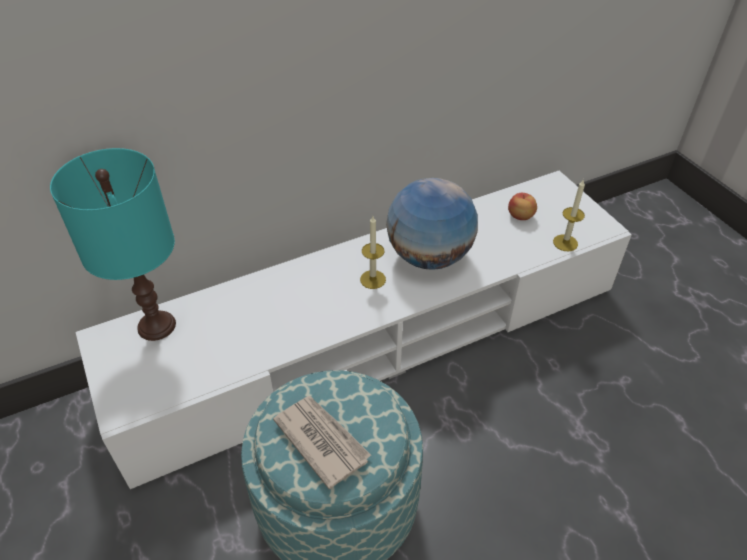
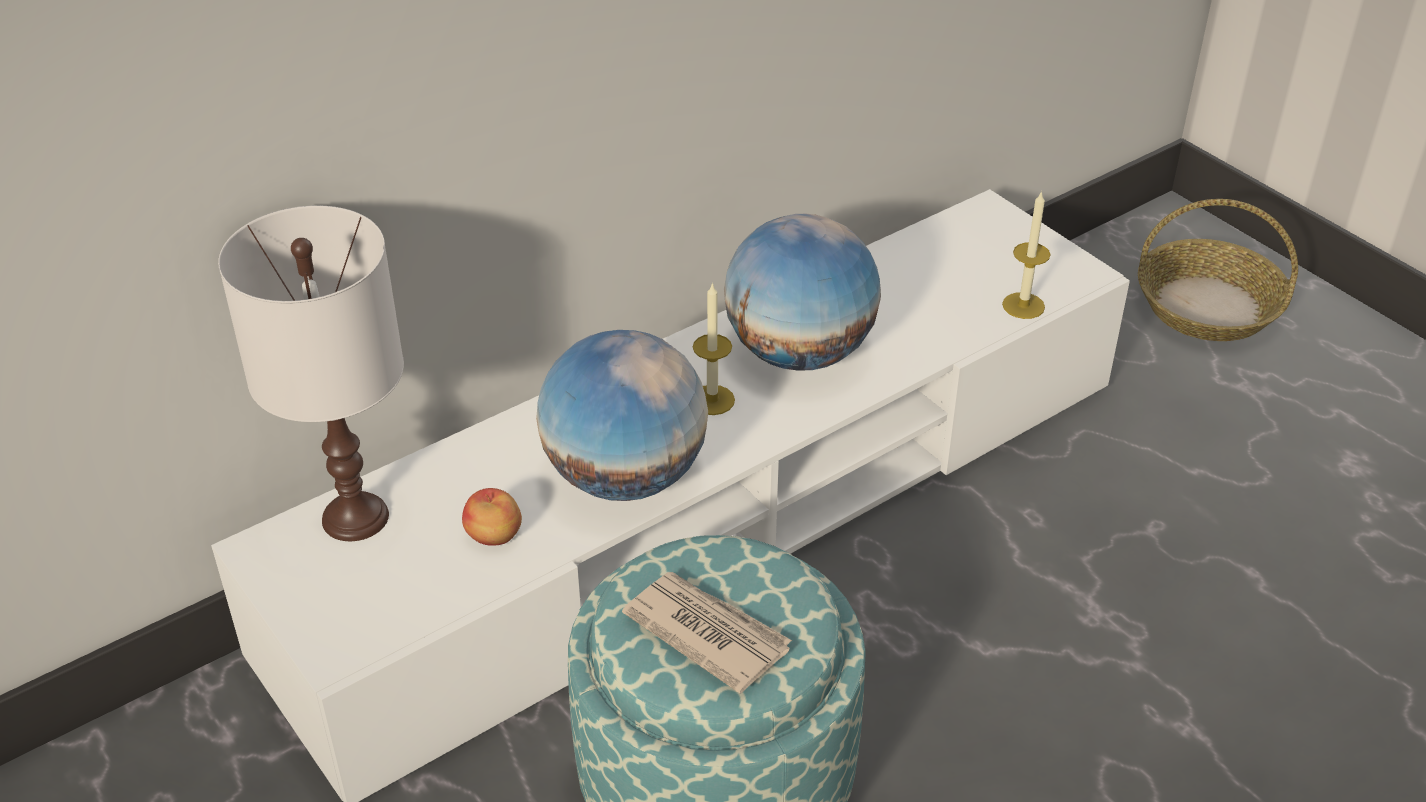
camera: 10 degrees left, 5 degrees down
(157, 326) = (356, 517): turquoise table lamp -> white table lamp
(311, 320) = (624, 476): none -> globe
(520, 216) = (940, 271): apple -> apple (494, 536)
(677, 248) = (1208, 307): none -> basket

